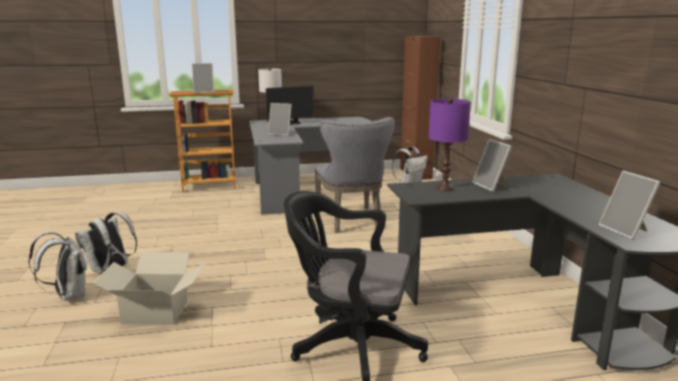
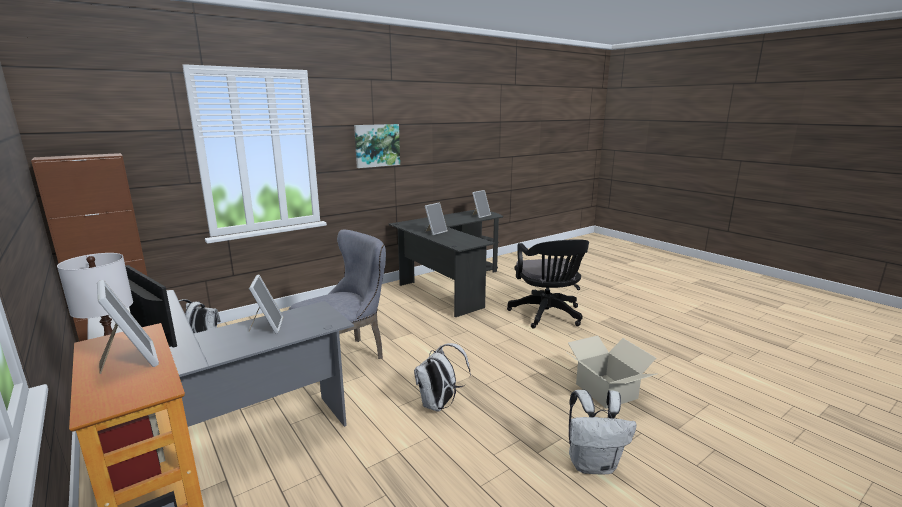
camera: 115 degrees left, 0 degrees up
(68, 296) = (658, 459): white backpack -> white backpack (439, 405)
(445, 188) = (451, 239): purple table lamp -> none
(568, 50) = (377, 145): none -> picture

